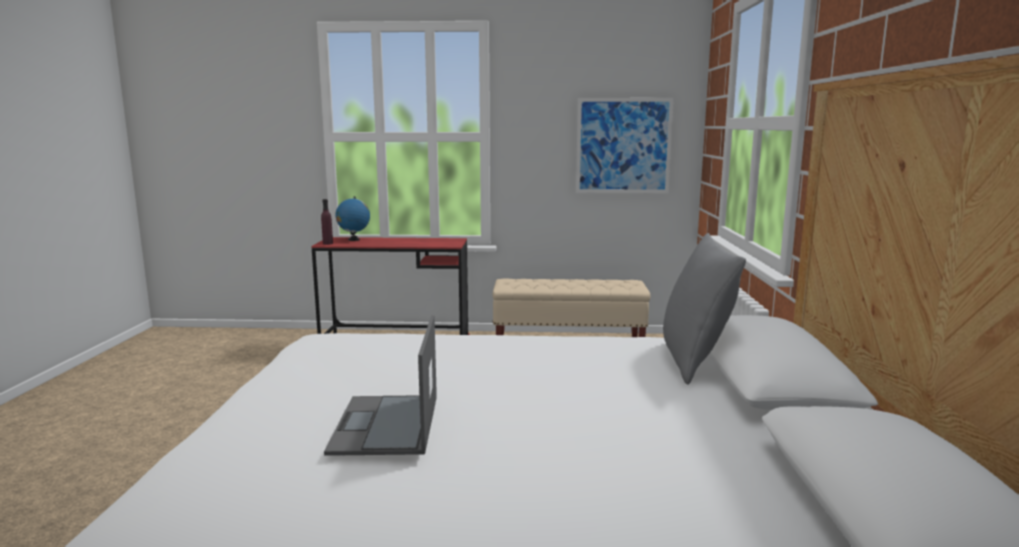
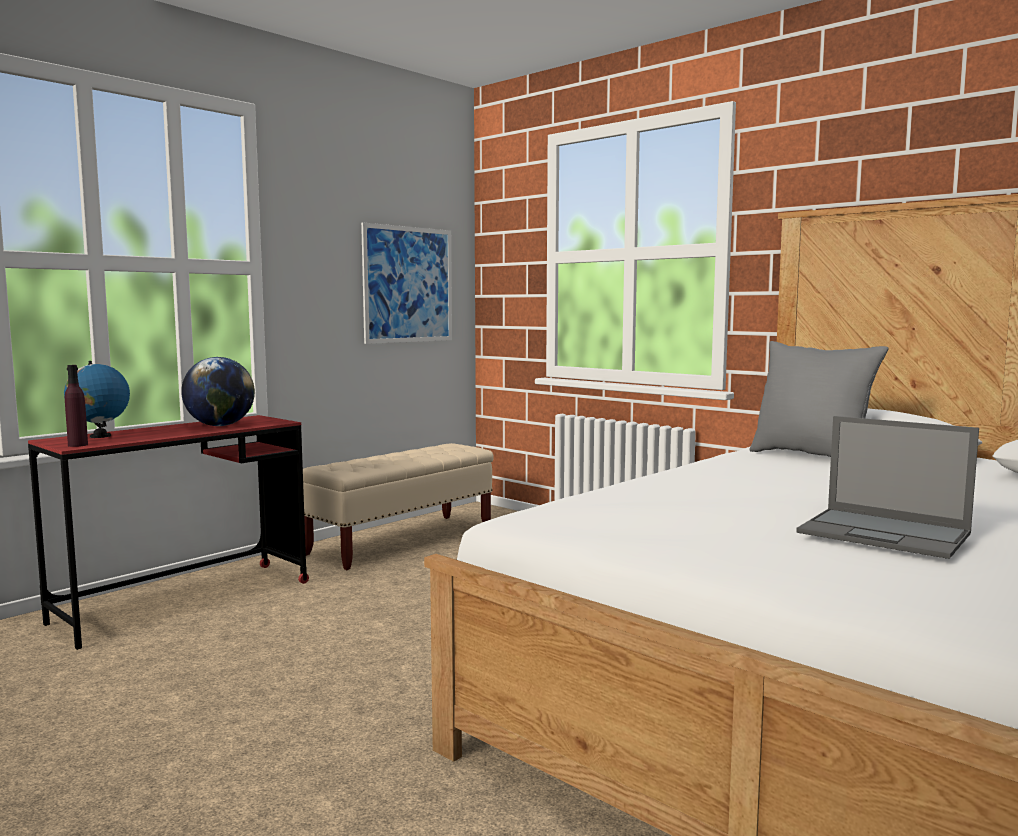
camera: 50 degrees left, 5 degrees down
(418, 242) = (220, 426): none -> globe

